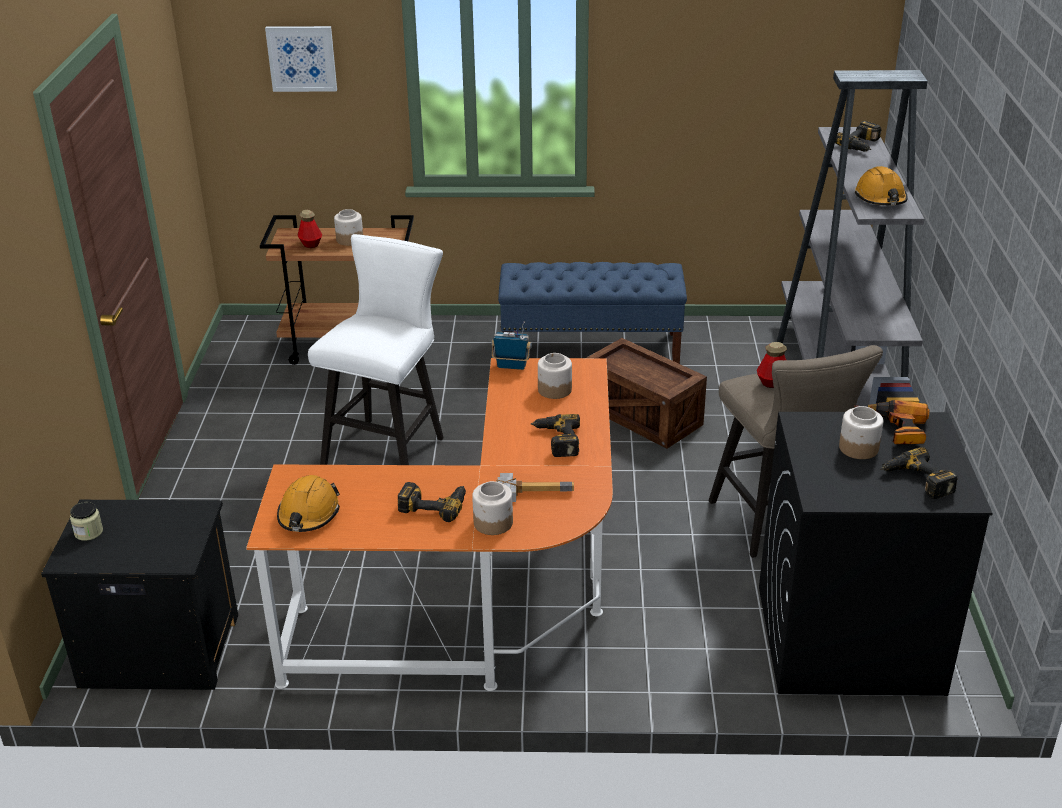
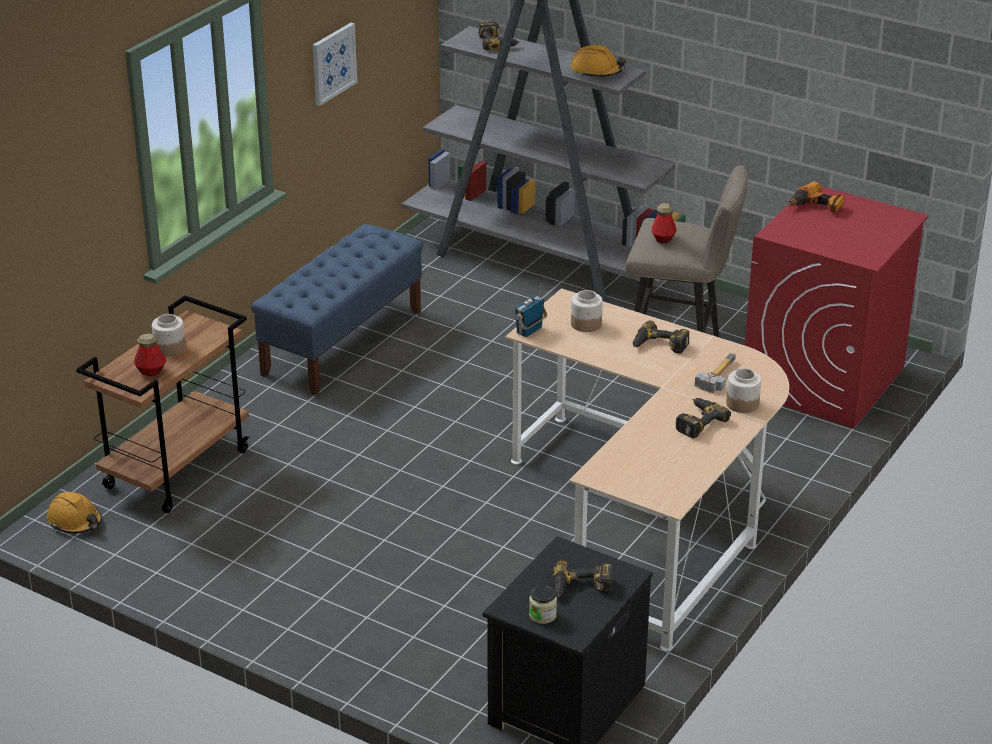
camera: 60 degrees left, 0 degrees up
(302, 58) = (56, 181): picture -> picture (333, 63)
(308, 514) = (659, 479): orange hard hat -> orange hard hat (75, 521)
(389, 447) = (384, 498): white stool -> none
(483, 602) = (651, 517): orange desk -> beige desk
(643, 416) = (477, 357): crate -> none
(847, 639) = (823, 380): black washing machine -> red washing machine
(858, 448) = (824, 227): jar -> none
(916, 481) = (876, 223): power drill -> power drill (581, 588)

